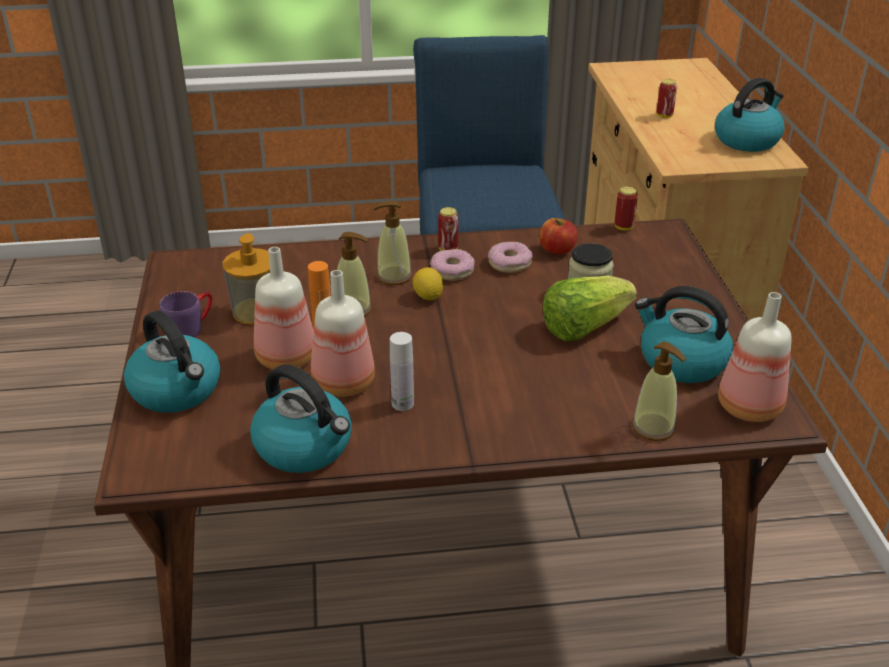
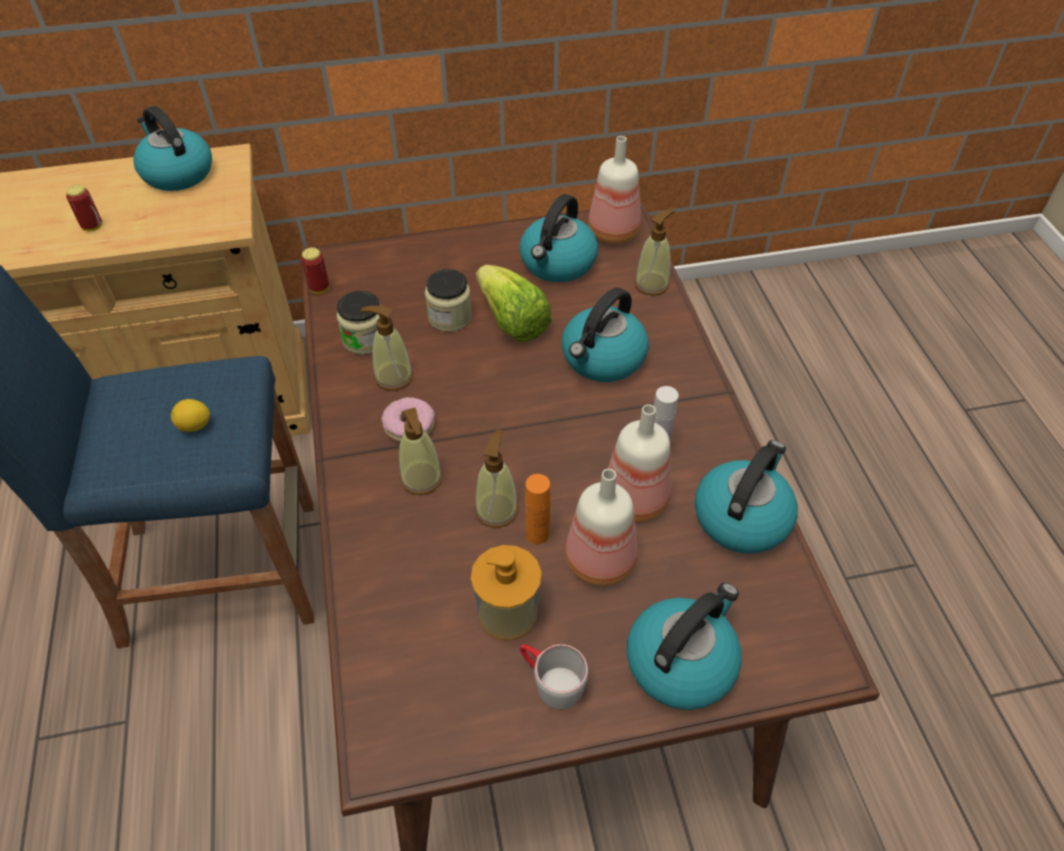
camera: 95 degrees left, 15 degrees up
(191, 327) = (550, 682): purple mug -> grey mug
(428, 297) = (464, 443): lemon -> lemon (195, 426)
(448, 249) = (359, 432): can -> none
(509, 263) = (393, 377): donut -> soap dispenser
(528, 380) = (602, 359): none -> kettle
(557, 250) = (365, 339): apple -> jar

